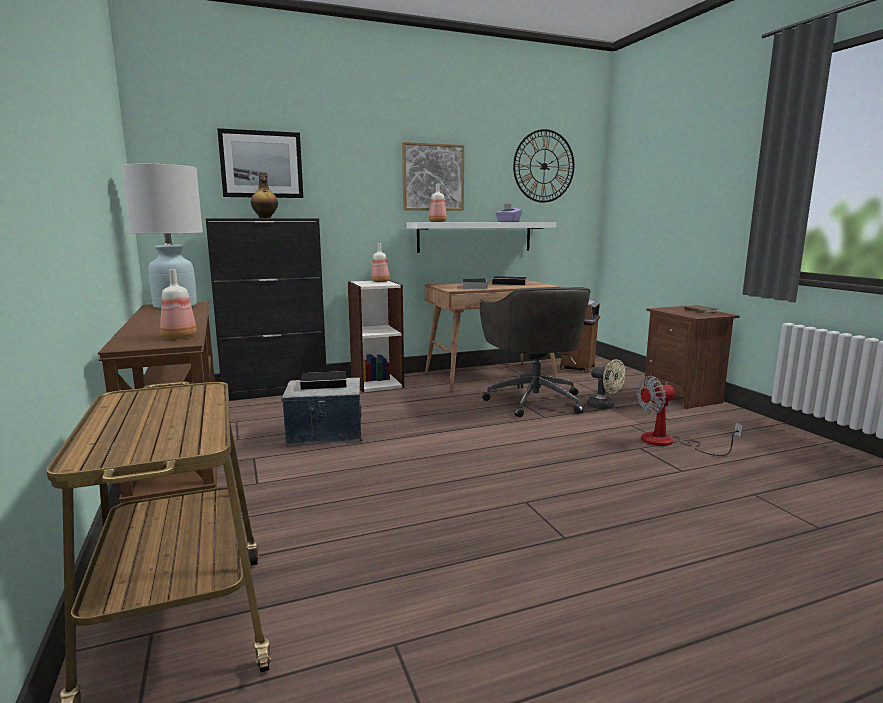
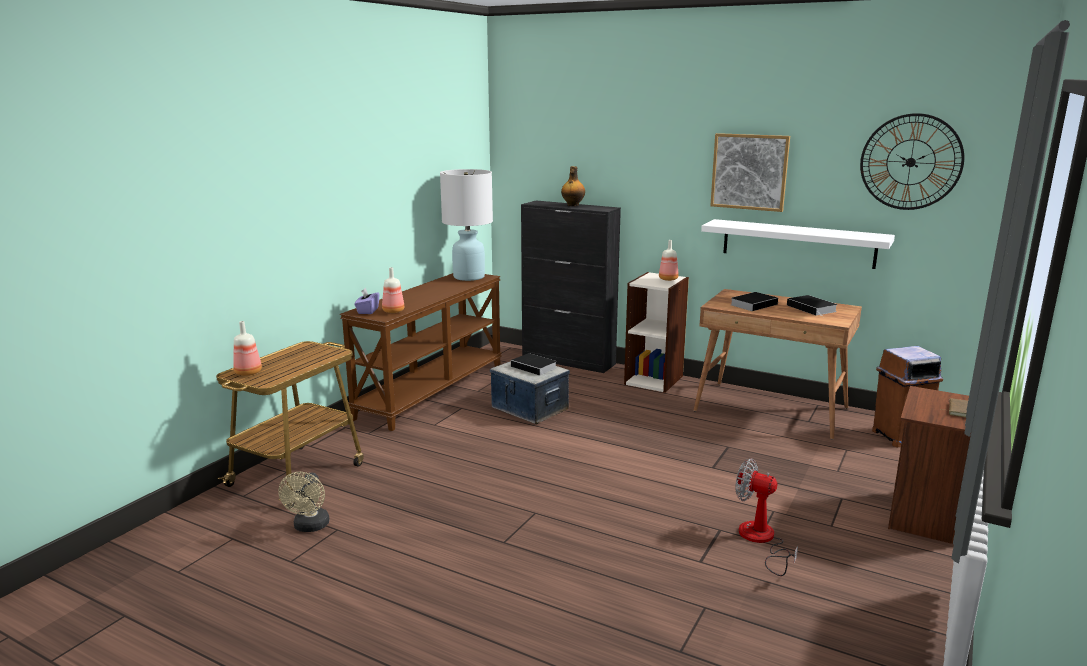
camera: 50 degrees right, 5 degrees up
(261, 164) = (582, 155): picture -> none
(437, 222) = (740, 223): bottle -> bottle (248, 373)
(508, 222) = (828, 233): purple tissue box -> purple tissue box (367, 311)
(534, 400) = (746, 449): grey office chair -> none
(604, 407) = (799, 485): beige fan -> beige fan (310, 527)

